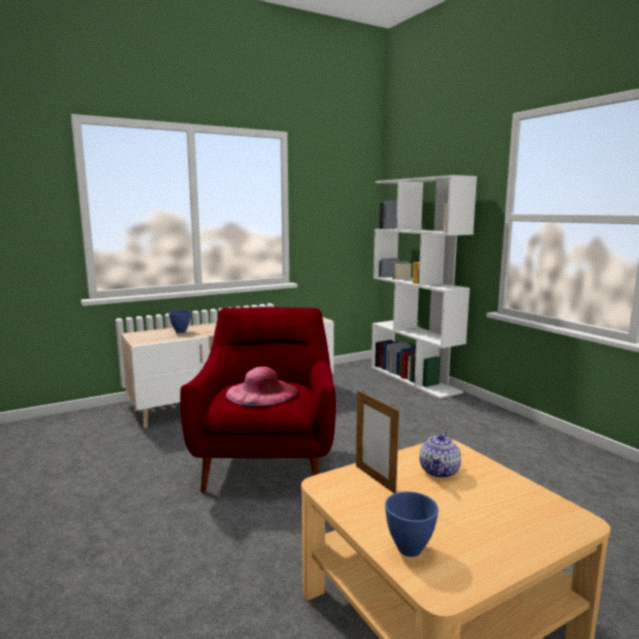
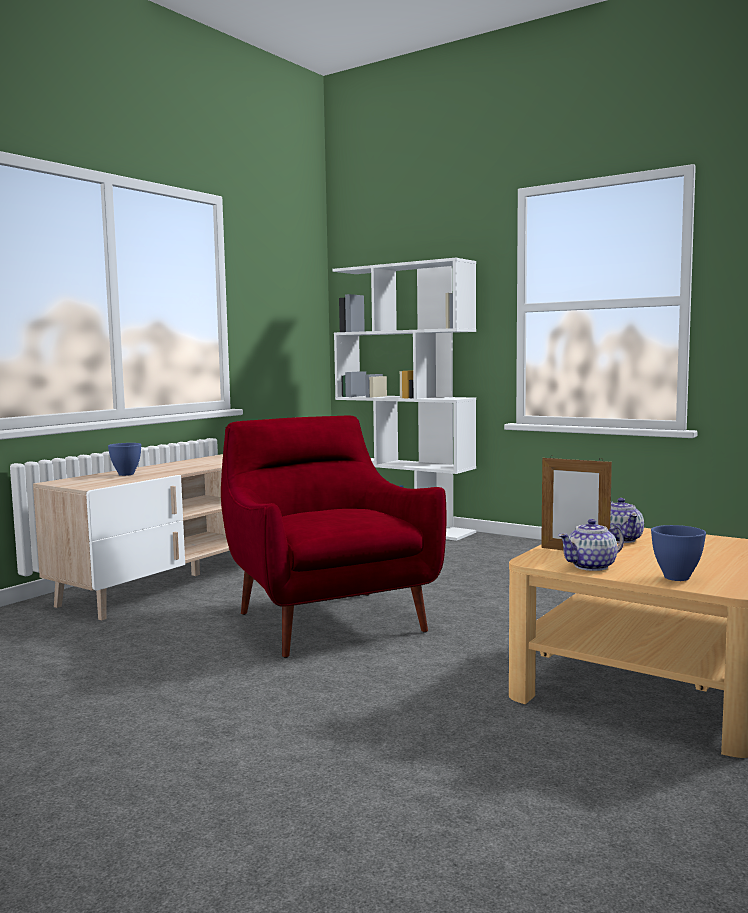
camera: 25 degrees left, 5 degrees down
(262, 392) = (339, 516): pink hat -> none
(358, 506) = (592, 566): none -> teapot

